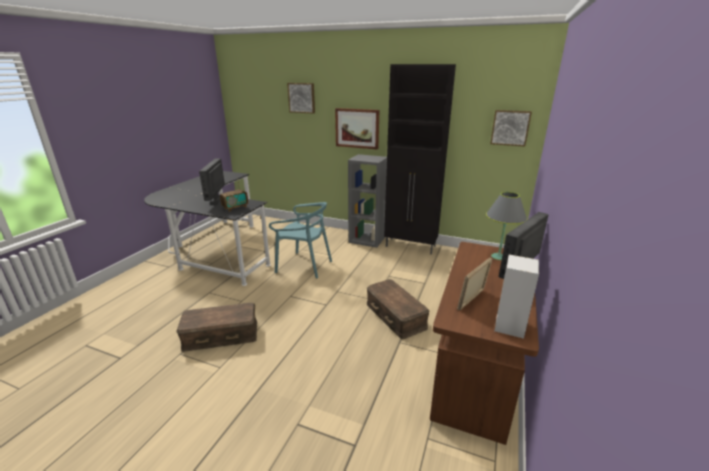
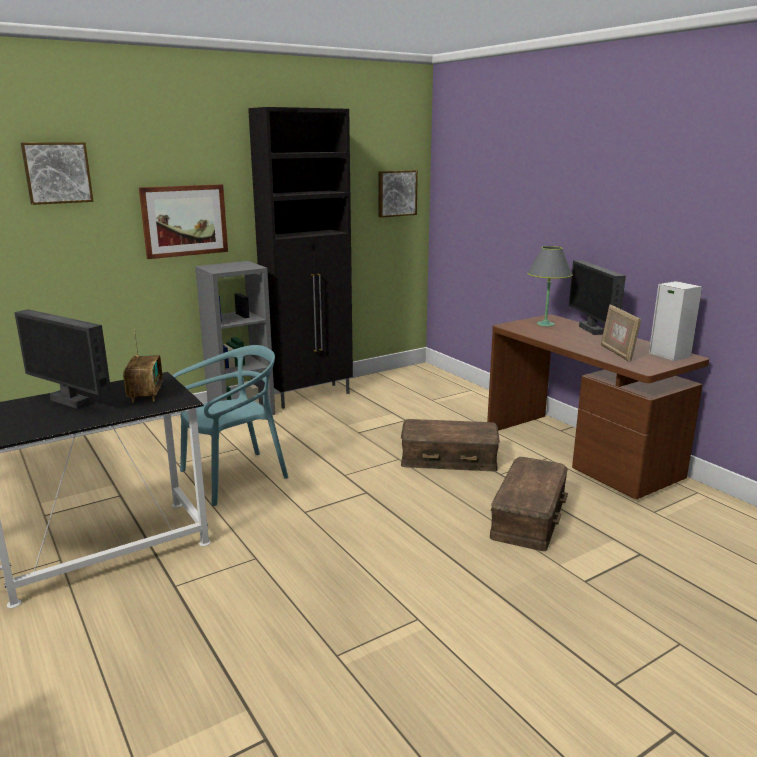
camera: 55 degrees left, 5 degrees down
(221, 334) = (331, 600): brown storage box -> brown storage box (527, 516)

